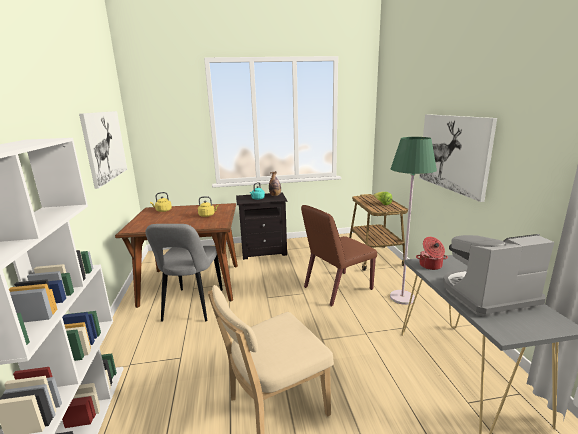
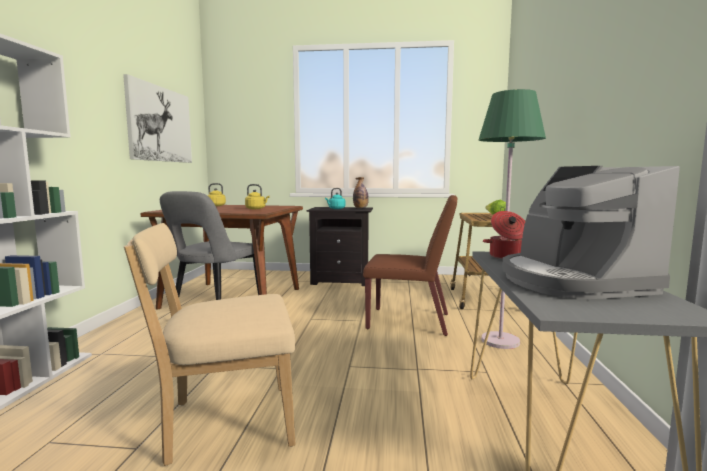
camera: 15 degrees right, 10 degrees down
(337, 288) = (410, 321): brown chair -> brown chair turned 150 degrees counterclockwise
(453, 153) = (577, 119): picture -> none
(486, 295) = (571, 281): coffee machine -> coffee machine turned 105 degrees counterclockwise

